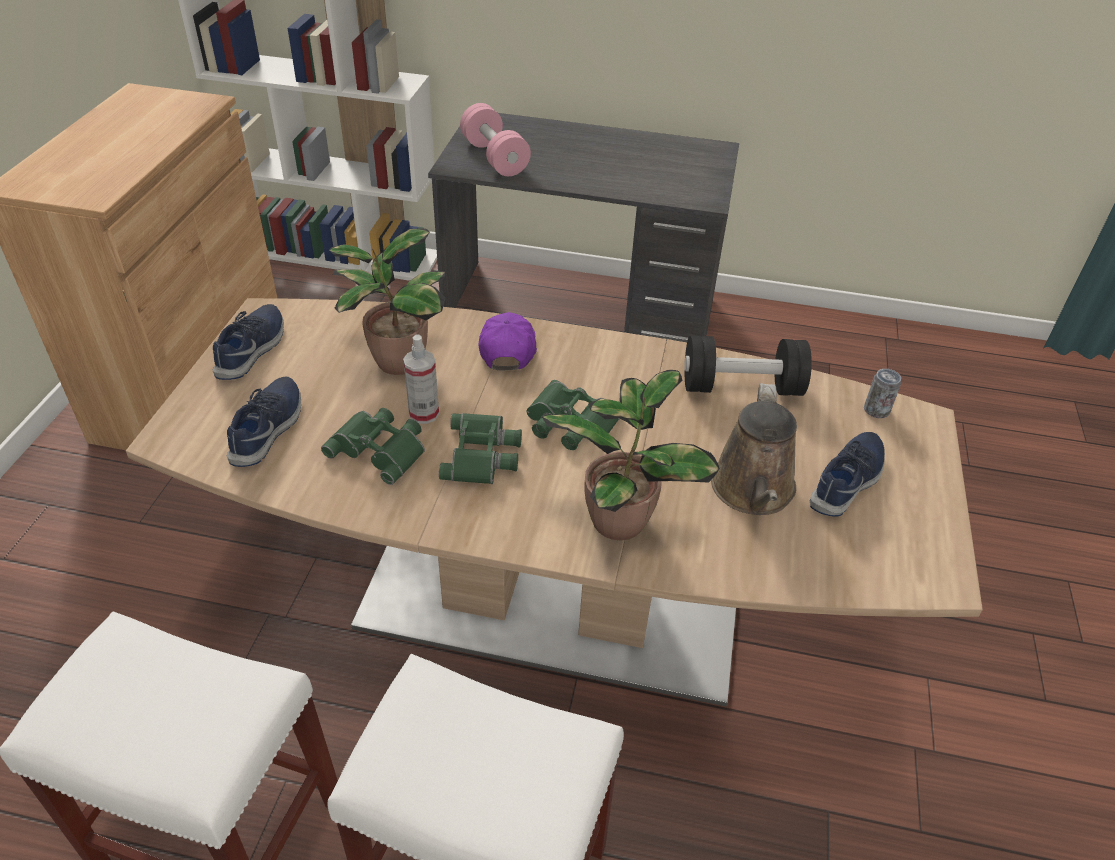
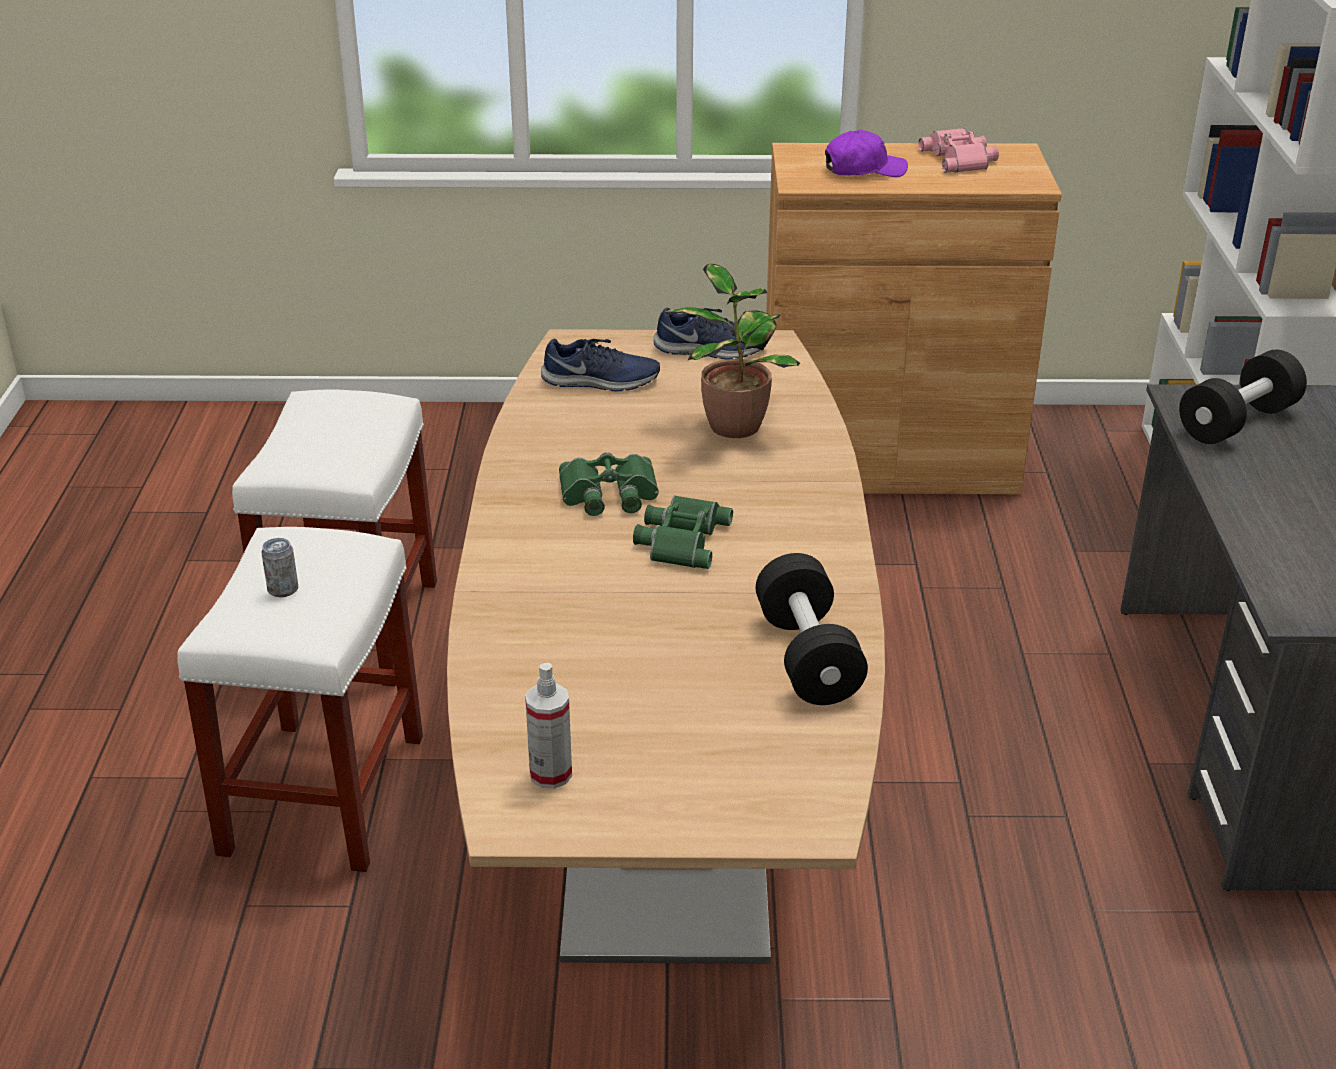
camera: 80 degrees right, 10 degrees down
(126, 117) = (961, 159): none -> pink binoculars
(380, 448) = (596, 439): green binoculars -> none
(424, 413) = (657, 453): spray bottle -> spray bottle (550, 774)
(495, 157) = (1237, 422): pink dumbbell -> black dumbbell
(508, 348) = (793, 485): purple cap -> purple cap (864, 170)
(620, 518) = (543, 586): potted plant -> none
(753, 491) = (614, 673): brown watering can -> none
(848, 481) = (658, 748): blue shoe -> none
(876, 410) = (815, 777): can -> can (283, 589)

